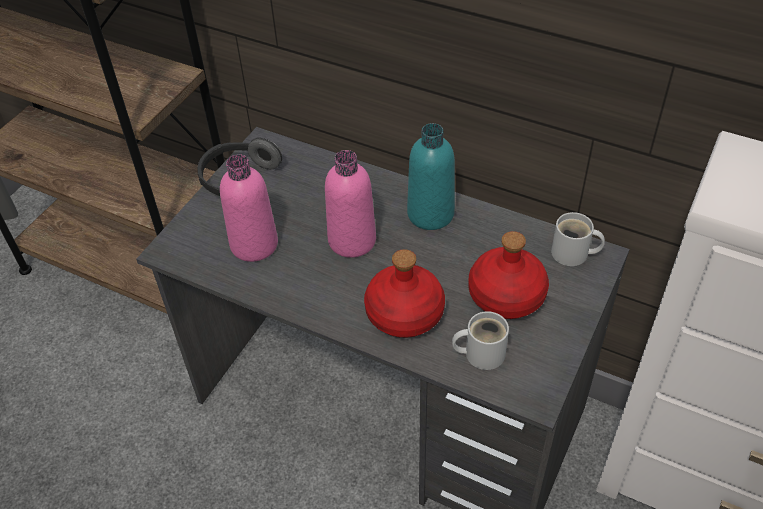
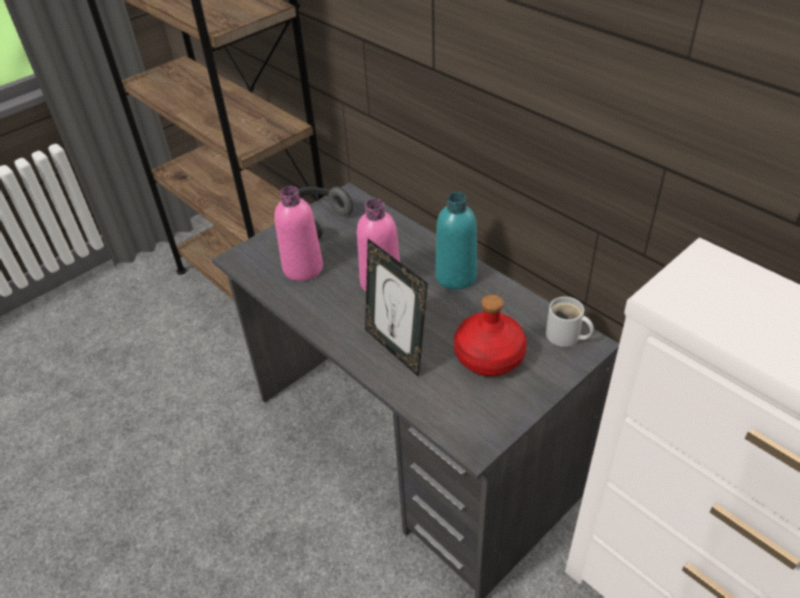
camera: 20 degrees right, 5 degrees down
(405, 313) = (396, 349): red bottle -> picture frame
(480, 352) = (444, 396): white mug -> none

